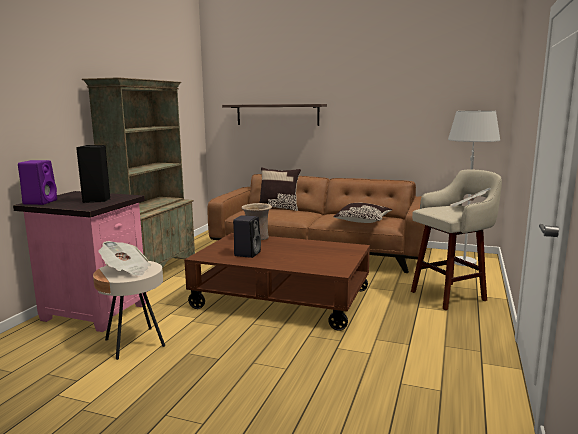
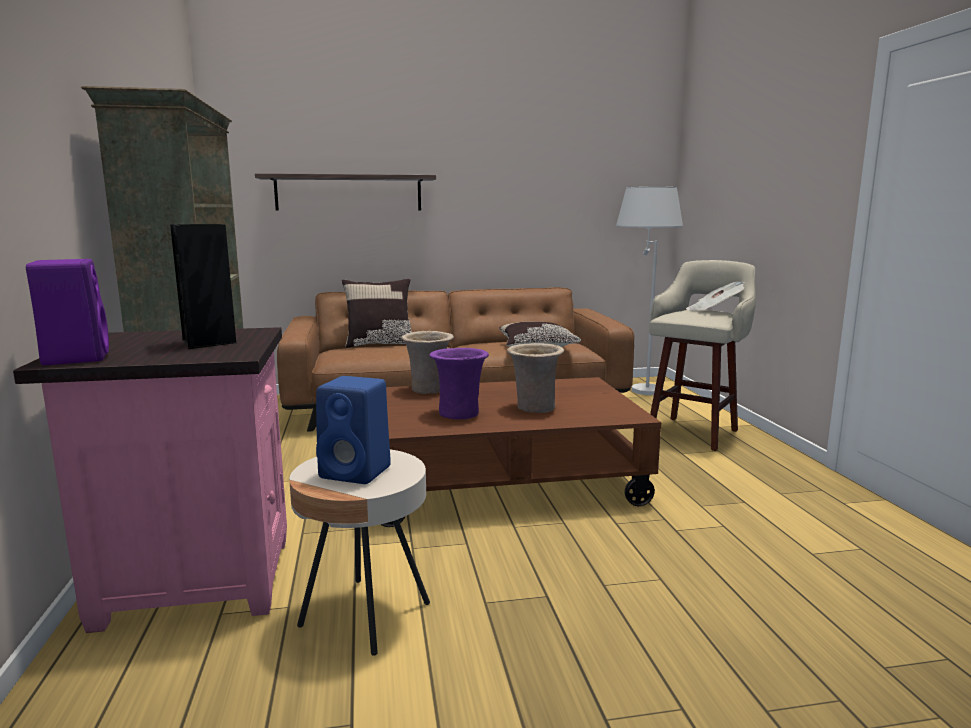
camera: 30 degrees left, 0 degrees up
(126, 271) = (358, 472): newspaper -> blue speaker
(247, 253) = (459, 414): black speaker -> purple vase
(291, 257) = (534, 408): none -> beige vase

